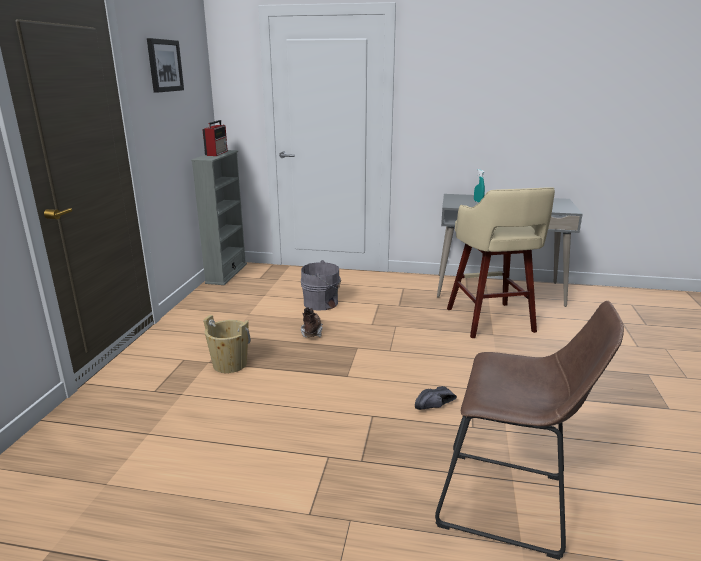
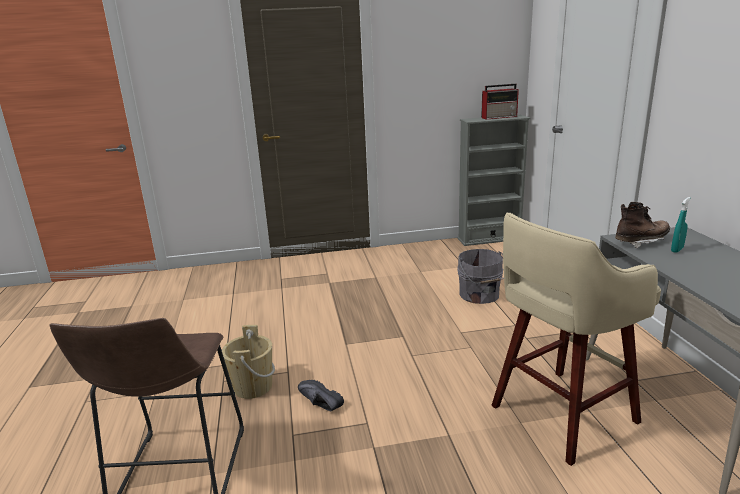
camera: 70 degrees right, 0 degrees up
(164, 65) = (437, 30): picture -> none
(230, 364) = (331, 290): beige bucket -> beige bucket (252, 386)
(312, 332) = (414, 306): brown boot -> brown boot (641, 242)

